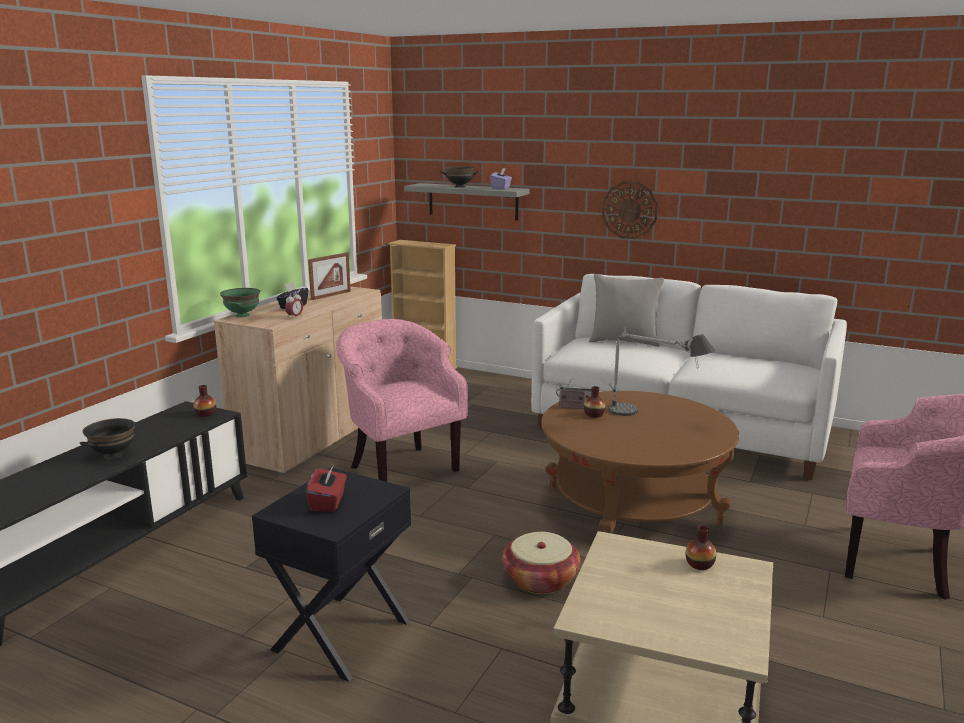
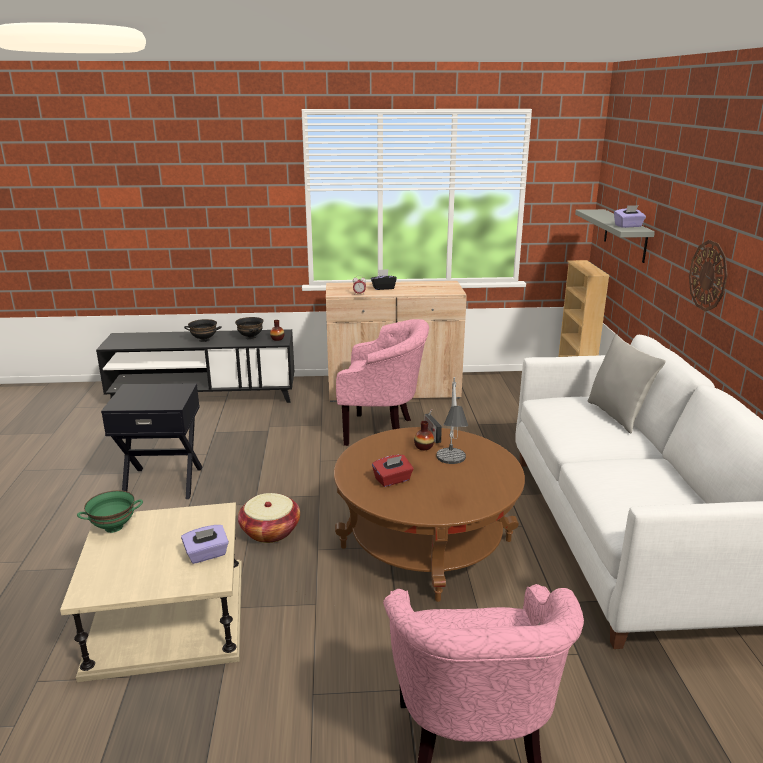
camera: 60 degrees right, 5 degrees up
(242, 315) = (345, 284): green bowl -> green bowl (113, 528)
(328, 502) = (147, 395): red tissue box -> red tissue box (392, 480)
(331, 295) = (426, 288): picture frame -> none
(400, 467) = (383, 431): pink armchair -> pink armchair turned 75 degrees clockwise
(460, 186) = (607, 218): black bowl -> black bowl (251, 337)
(699, 564) = (207, 554): vase -> purple tissue box

